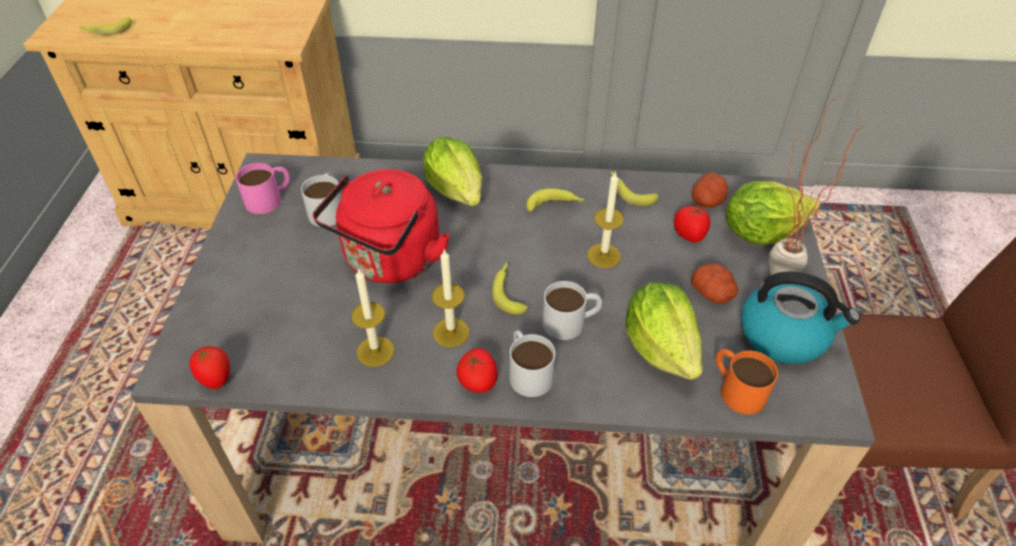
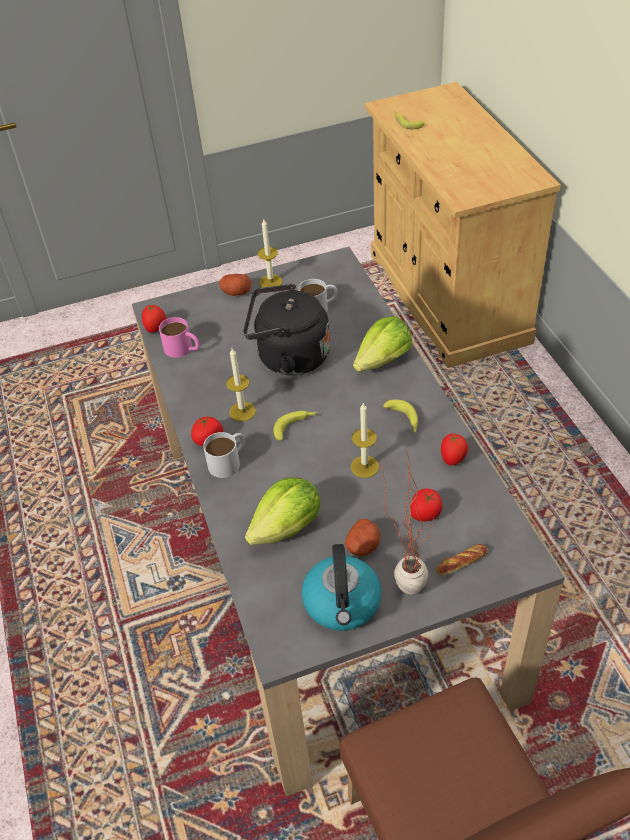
camera: 70 degrees right, 0 degrees up
(270, 198) = (312, 277): pink mug -> pink mug (183, 349)
(375, 351) = (208, 383): candle -> candle (270, 282)
(390, 261) = (288, 357): red kettle -> black kettle
(571, 322) = (285, 469): white mug -> none
(629, 191) = (453, 459): banana -> tomato
(707, 201) = (477, 515): potato -> potato (235, 292)
(736, 388) = (270, 583): orange mug -> none
(760, 231) = (462, 562): lettuce -> bread

